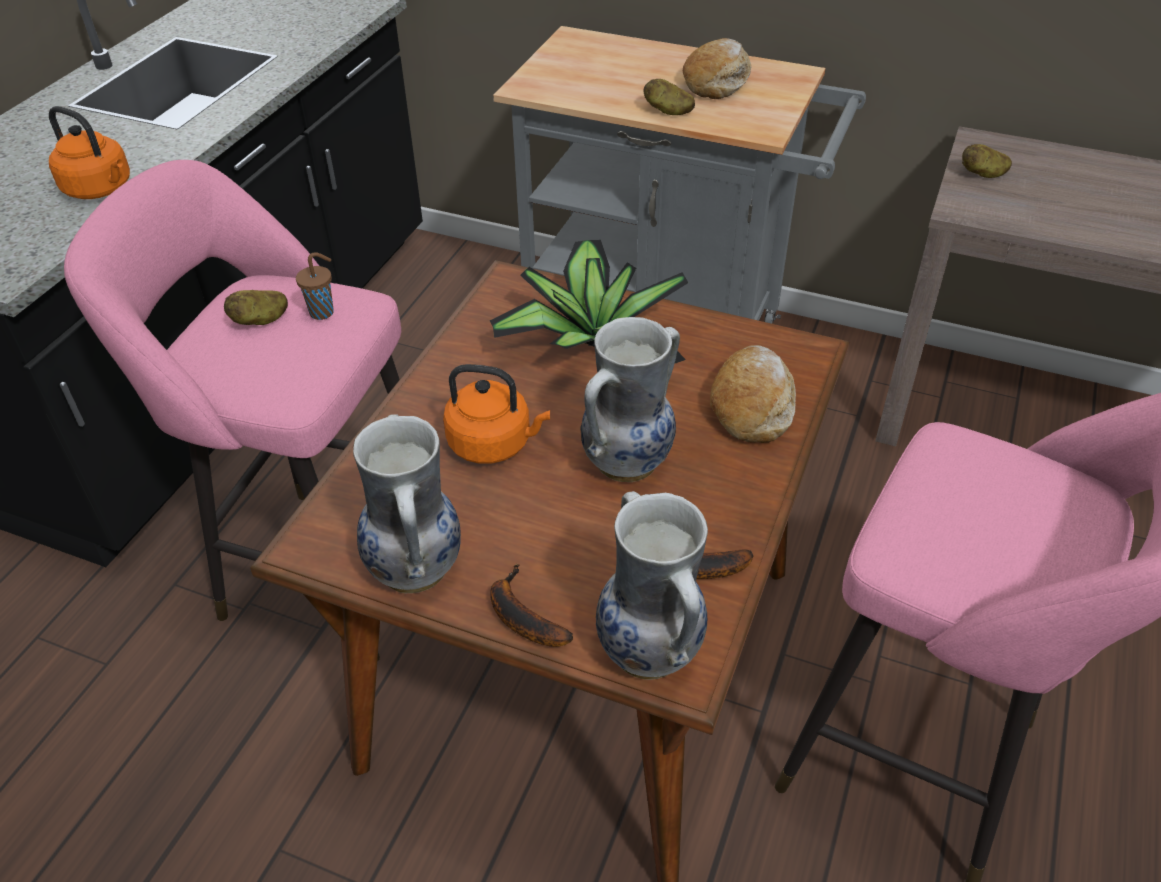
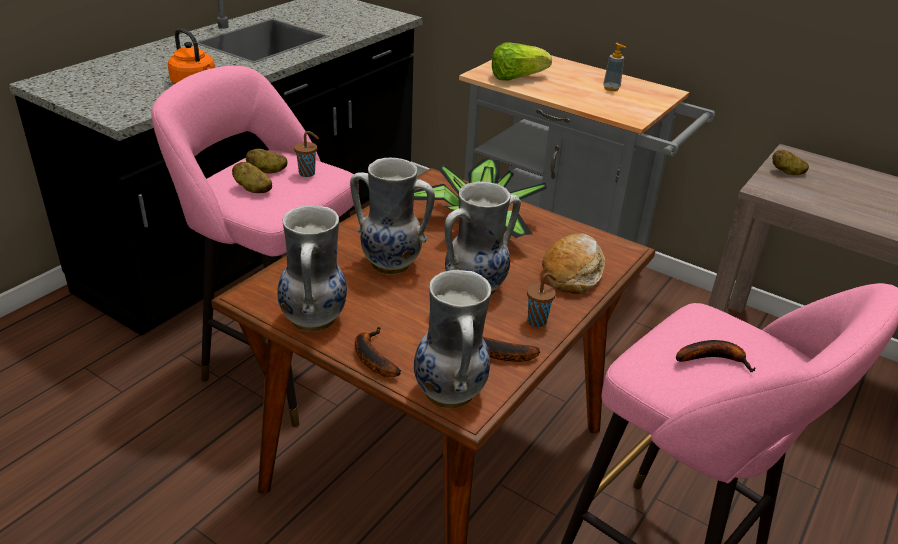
camera: 10 degrees right, 10 degrees down
(494, 444) = (391, 263): orange kettle -> vase
(578, 85) = (516, 78): none -> lettuce
(668, 111) = (571, 99): potato -> potato (252, 189)
(717, 81) = (611, 88): bread -> soap dispenser
(731, 499) = (538, 321): none -> brown cup
(989, 518) = (714, 359): none -> banana

